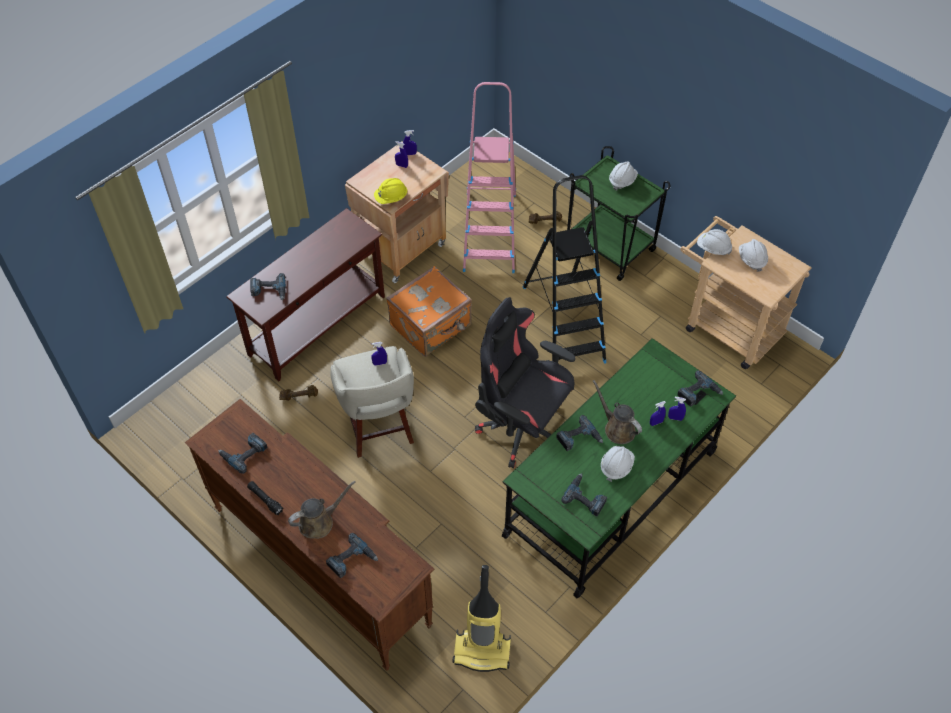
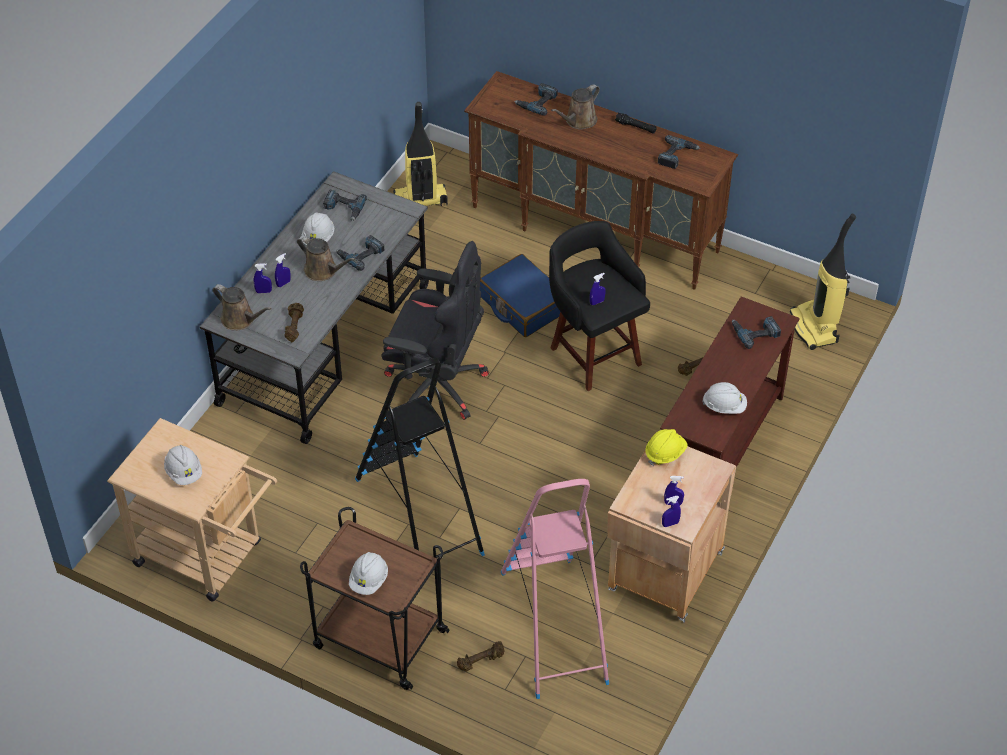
camera: 165 degrees right, 5 degrees down
(182, 411) = (815, 328): none -> vacuum cleaner
(379, 429) = (593, 353): beige stool -> black stool
(421, 494) = (522, 304): none -> blue suitcase
(431, 326) = (581, 477): orange suitcase -> none
(610, 248) = (378, 638): green cart -> brown cart
(611, 493) = (324, 344): green desk -> grey desk
(651, 376) = (294, 327): none -> brown dumbbell
(698, 393) = (240, 319): power drill -> brown watering can
(713, 248) = (234, 477): white hard hat -> white hard hat (724, 406)

